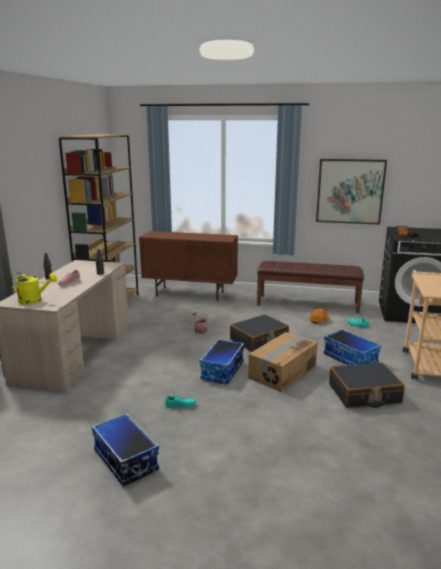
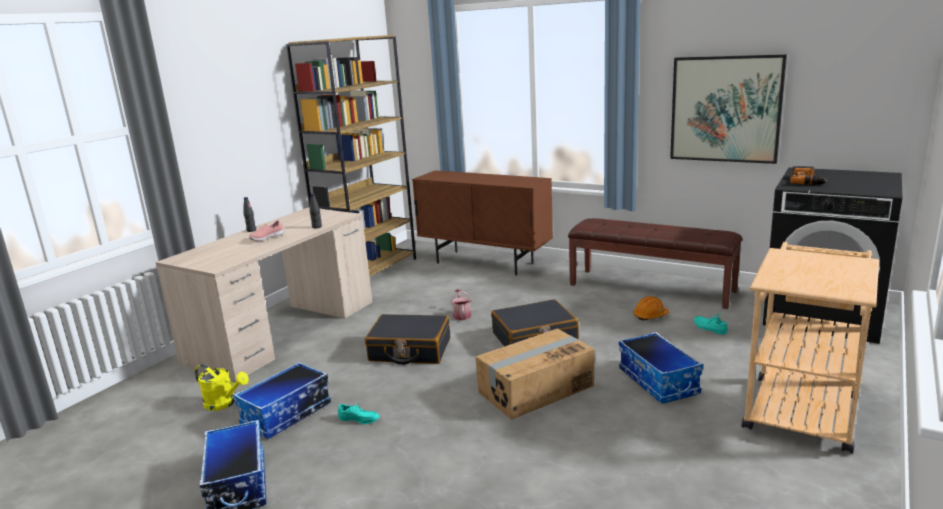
camera: 20 degrees right, 0 degrees up
(34, 300) = (205, 258): yellow watering can -> yellow watering can (224, 404)
(223, 371) = (450, 378): storage box -> storage box (286, 415)
(364, 394) = (640, 441): black suitcase -> black suitcase (410, 350)

